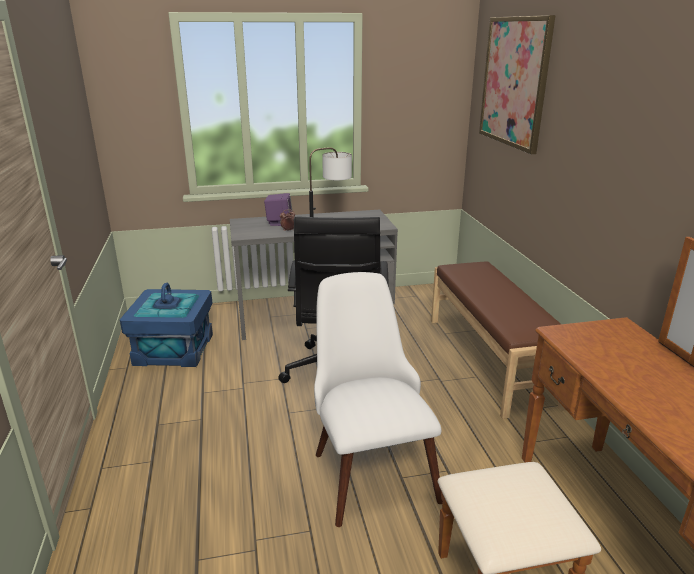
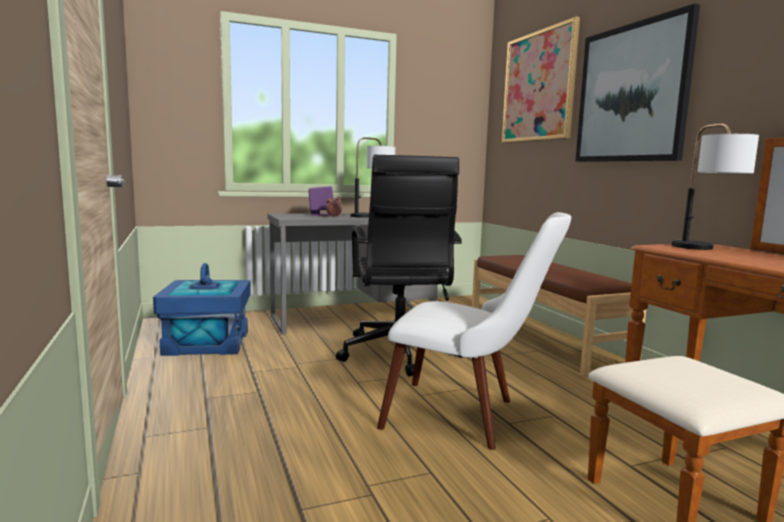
camera: 10 degrees left, 15 degrees down
(368, 465) = (467, 416): white chair -> white chair turned 135 degrees clockwise
(590, 128) = (631, 93): none -> picture
(603, 343) = (704, 249): none -> table lamp

